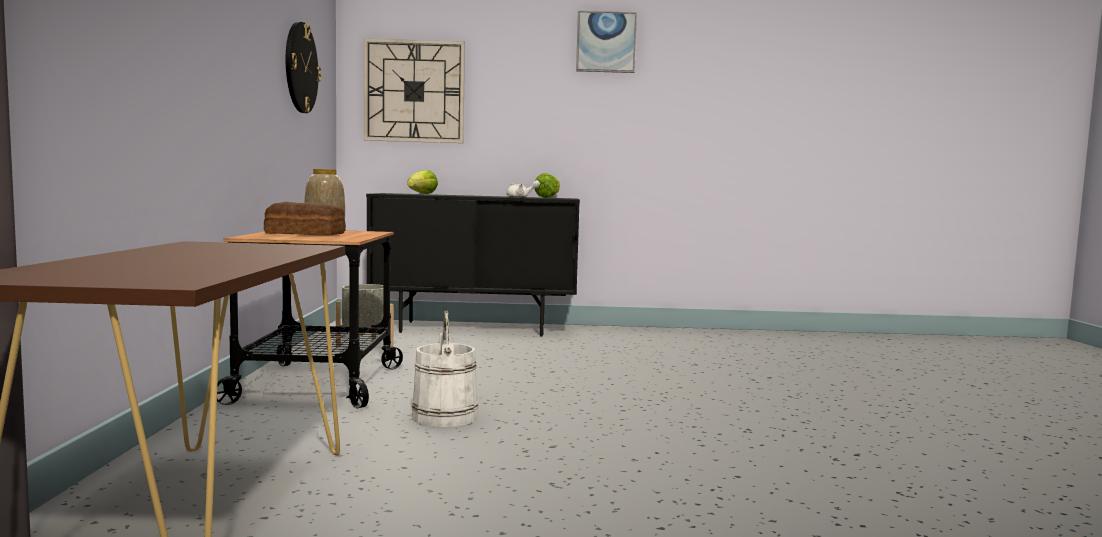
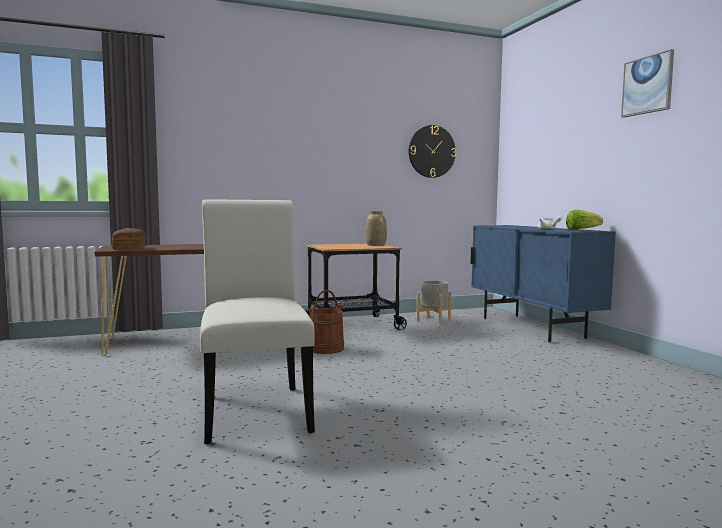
camera: 70 degrees right, 0 degrees up
(305, 234) = (350, 245): bread -> bread (128, 248)
(414, 91) = (530, 152): wall clock -> none
(422, 194) = (514, 226): lettuce -> none
(444, 416) = (325, 348): white bucket -> brown bucket
(474, 329) = (531, 328): black cabinet -> blue cabinet
(726, 489) = (255, 409): none -> white chair

